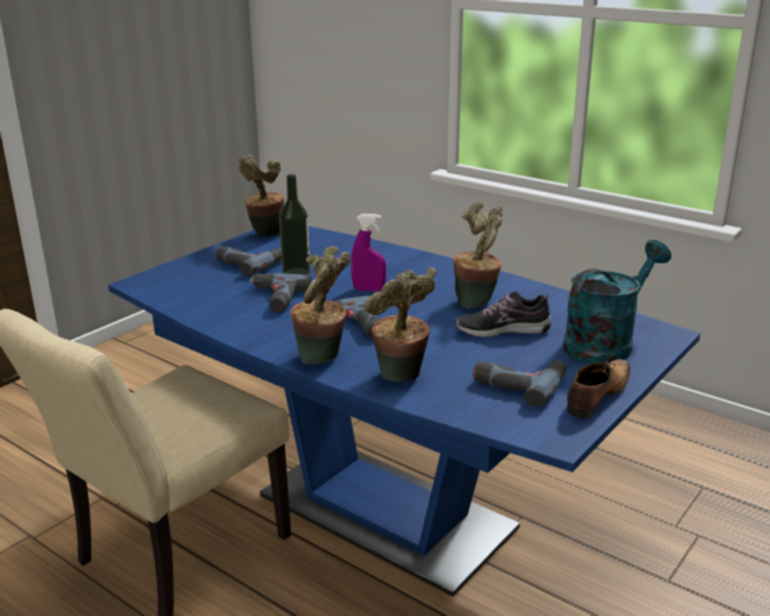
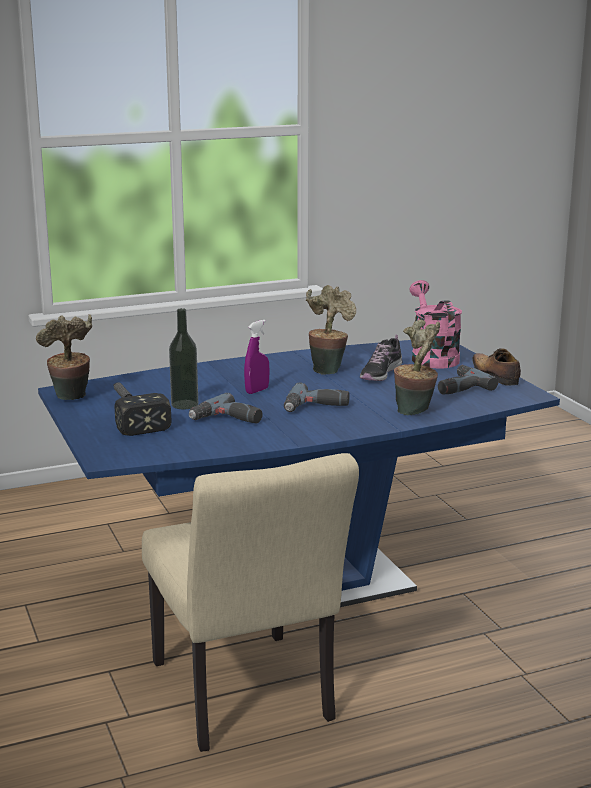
camera: 60 degrees left, 5 degrees down
(250, 263) = (131, 414): power drill -> hammer
(322, 359) = (359, 425): potted plant -> none
(605, 343) = (432, 357): turquoise watering can -> pink watering can

